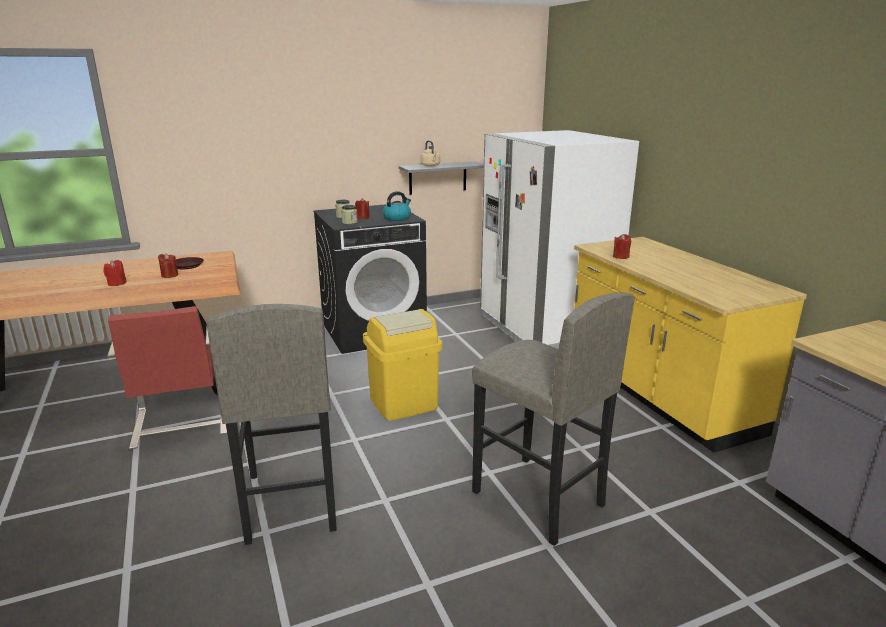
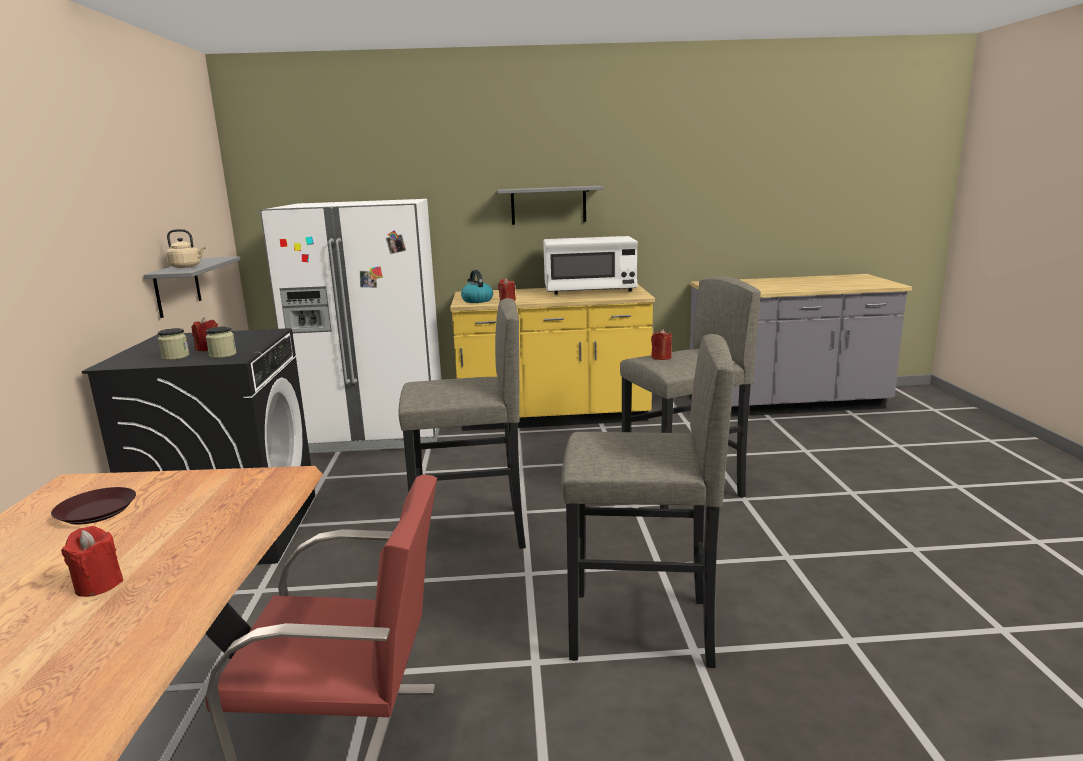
camera: 70 degrees left, 5 degrees down
(169, 275) = (139, 526): red candle -> red candle (661, 357)
(397, 218) = (251, 336): kettle -> kettle (477, 300)
(403, 404) = (470, 532): yellow trash can -> grey stool
(718, 278) = (589, 291): none -> white microwave
(734, 168) = (548, 205): none -> grey shelf

